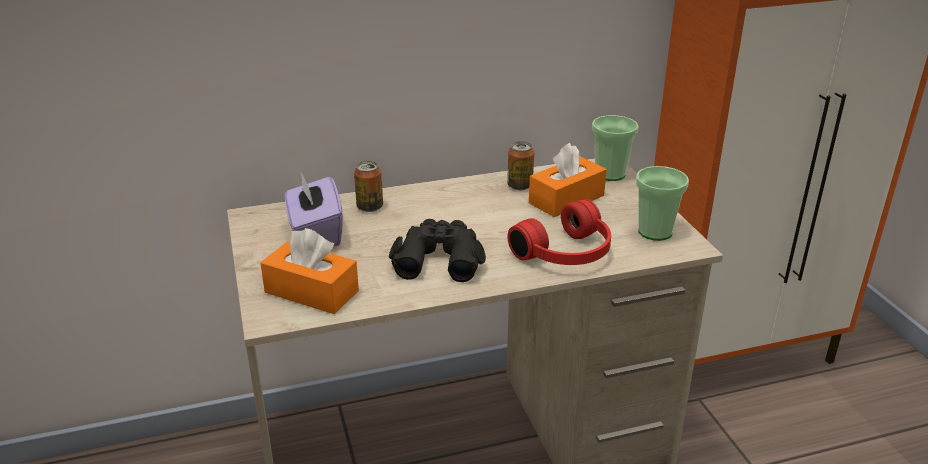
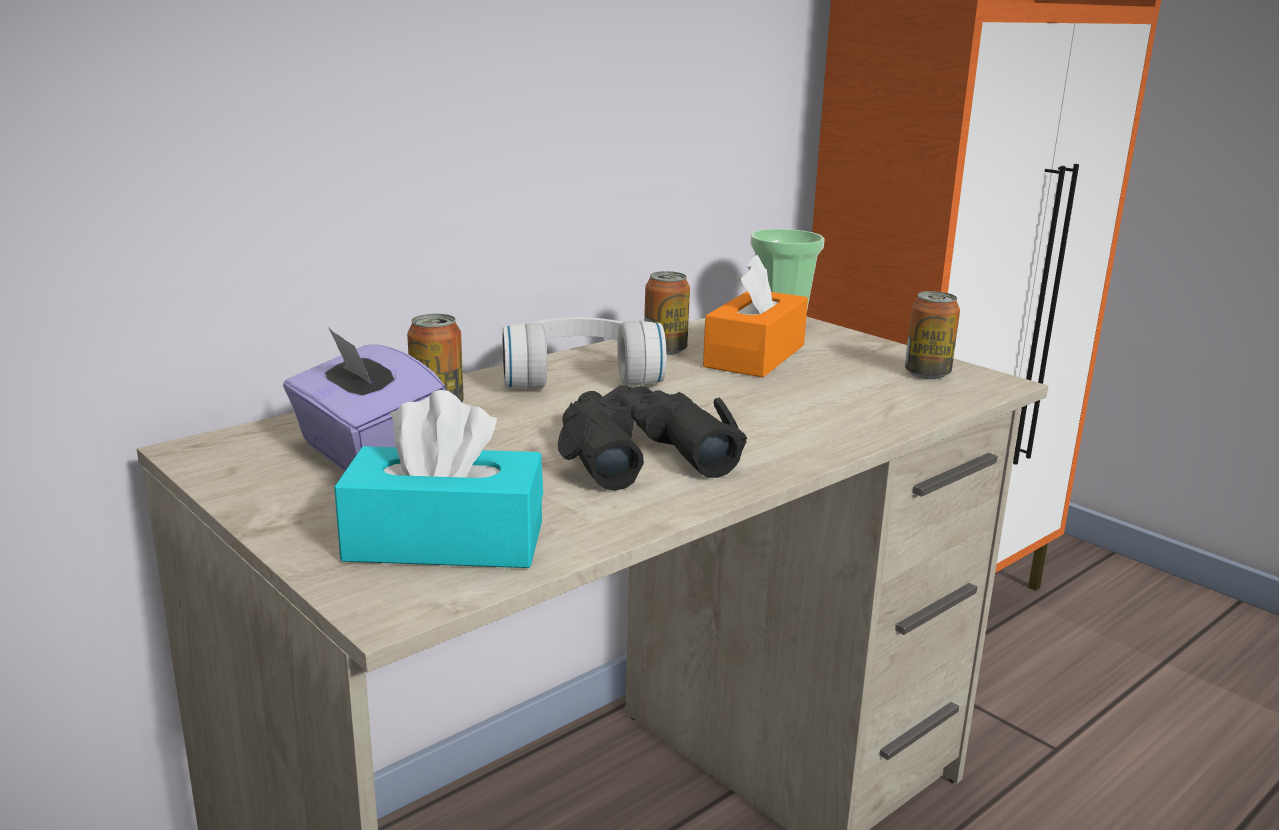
camera: 25 degrees left, 10 degrees down
(311, 292) = (445, 542): orange tissue box -> turquoise tissue box
(457, 197) = (579, 374): none -> white headphones
(567, 254) = (840, 416): red headphones -> none
(655, 232) = (927, 373): cup -> can

